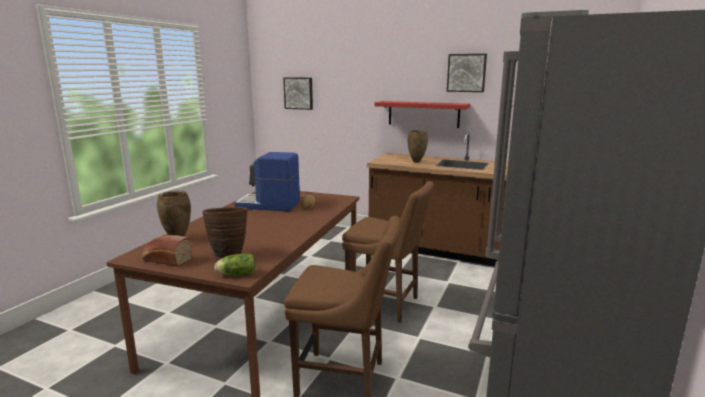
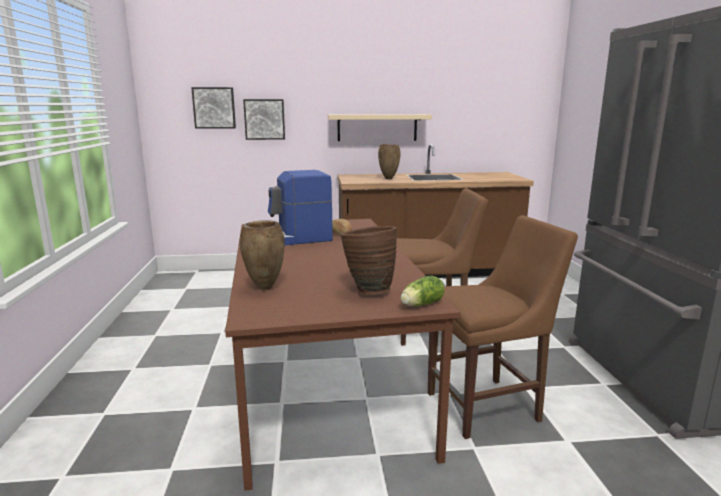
camera: 30 degrees left, 0 degrees up
(166, 260) = (304, 310): bread -> none
(423, 114) = (377, 127): red shelf -> beige shelf
(466, 73) = (421, 81): picture -> picture (264, 119)

